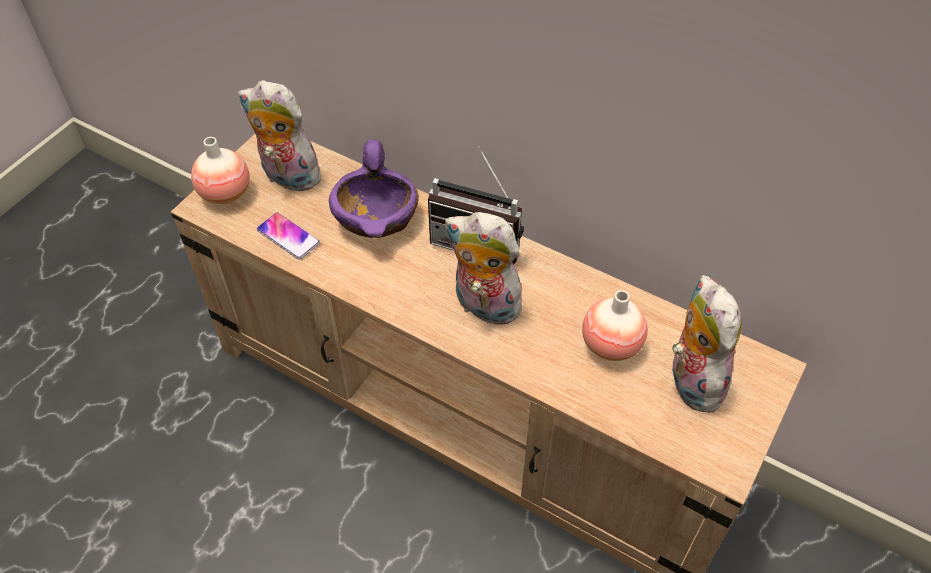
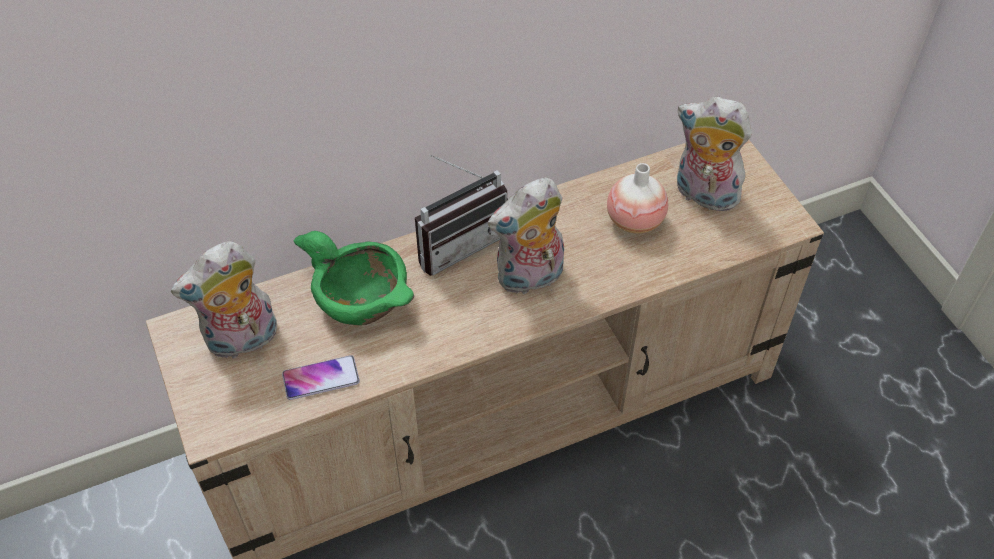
camera: 55 degrees left, 0 degrees up
(225, 193) = (212, 403): vase -> none
(376, 217) = (361, 298): purple bowl -> green bowl

